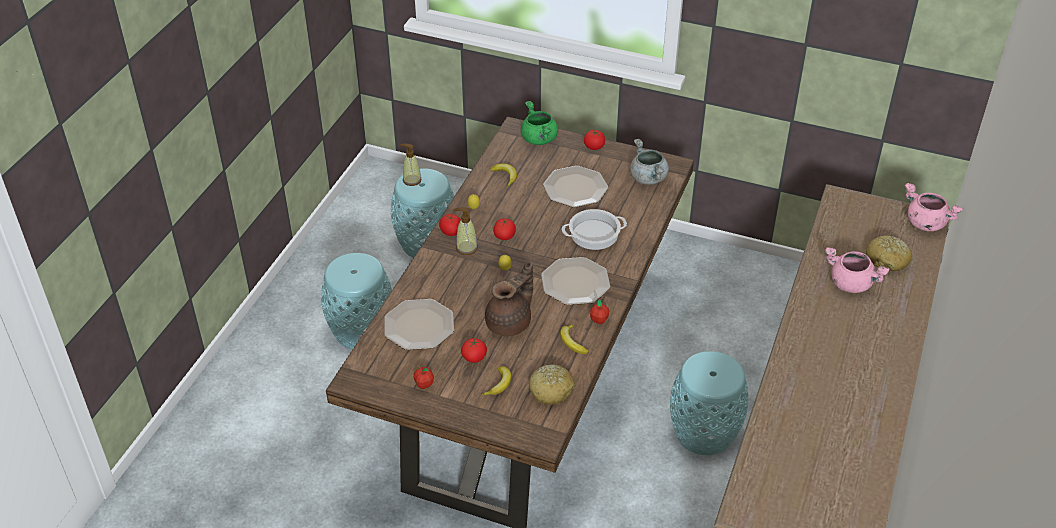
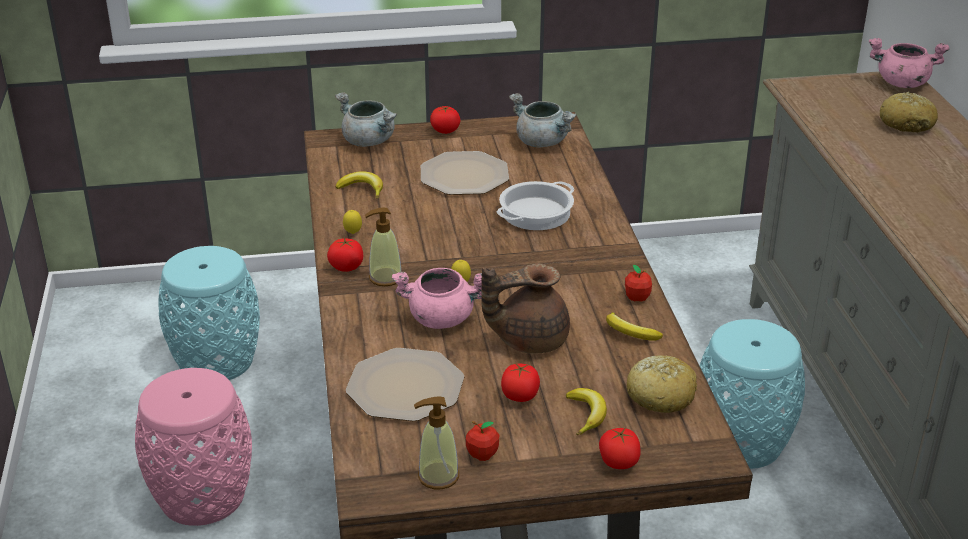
camera: 30 degrees left, 10 degrees down
(361, 331) = (202, 497): turquoise stool -> pink stool
(412, 180) = (185, 265): soap dispenser -> soap dispenser (438, 476)
(504, 236) = (424, 250): tomato -> tomato (619, 462)
(510, 323) = (528, 339): brown teapot -> brown teapot turned 120 degrees counterclockwise
(539, 139) = (369, 141): green cooking pot -> grey cooking pot
(575, 283) = (565, 269): plate -> none
(851, 283) = (899, 154): pink cooking pot -> pink cooking pot (442, 318)

